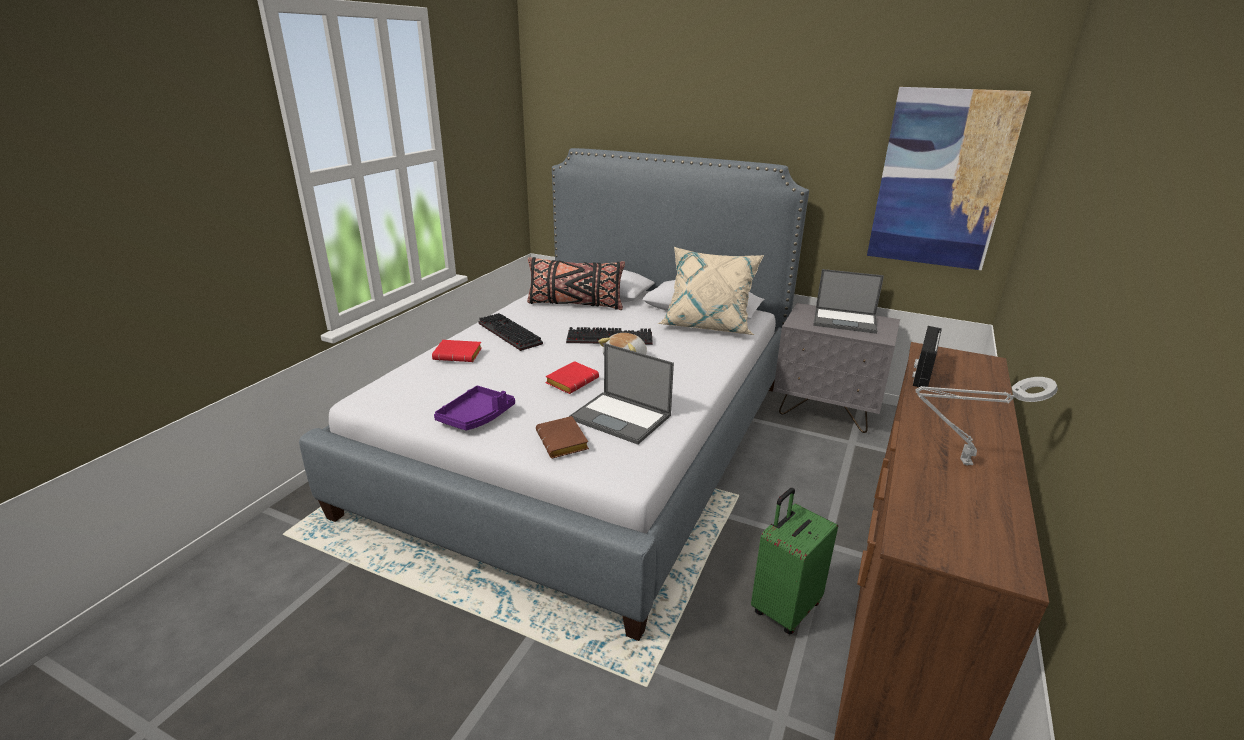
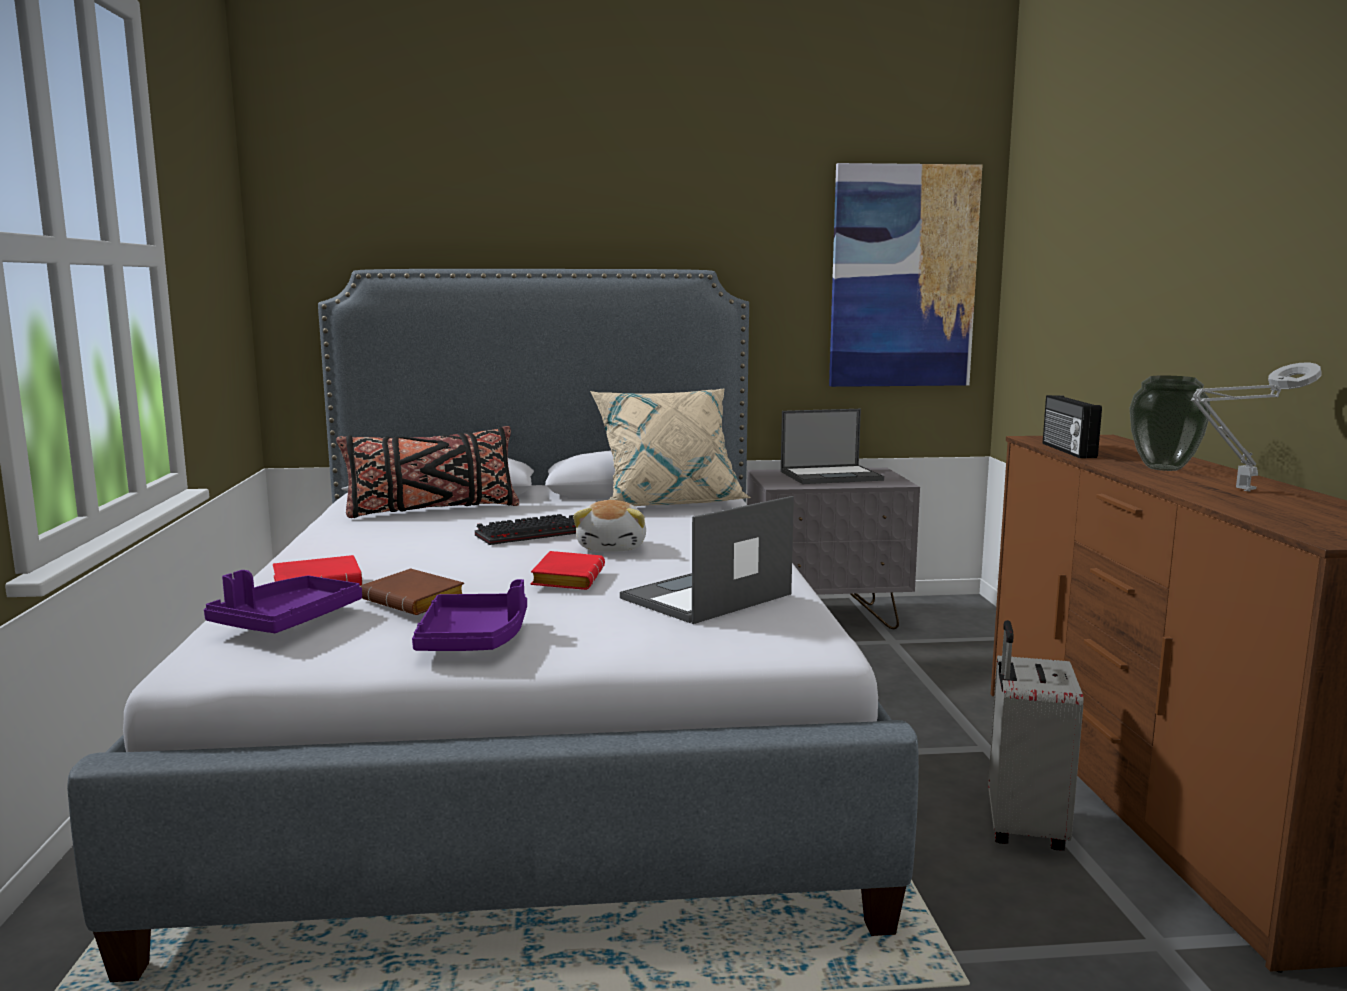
camera: 30 degrees left, 15 degrees down
(416, 380) = (286, 621): none -> purple tray
(507, 333) = (367, 551): keyboard -> none
(564, 442) = (667, 634): brown book -> brown book (417, 601)
(621, 417) = (705, 597): laptop -> laptop turned 135 degrees clockwise
(784, 608) = (1022, 828): green suitcase -> grey suitcase
(954, 415) = (1162, 468): none -> vase

